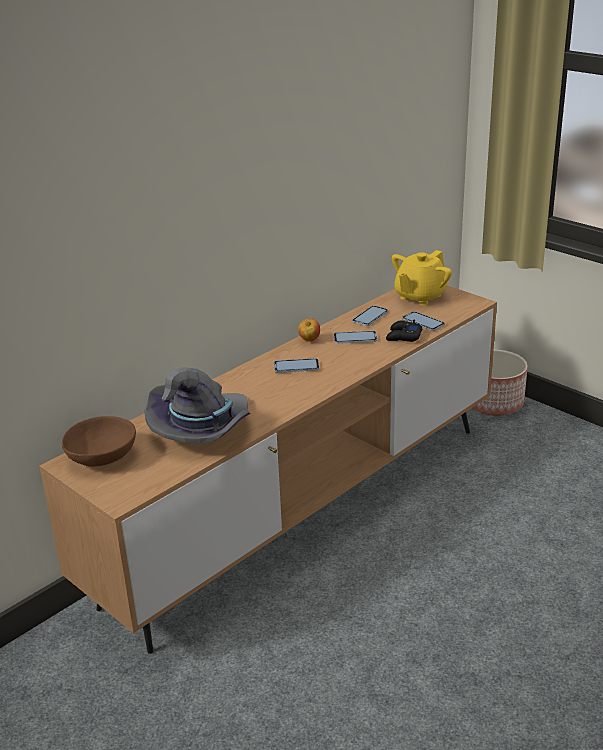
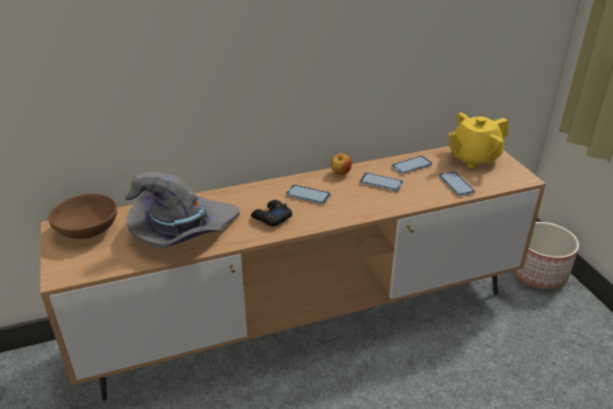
camera: 25 degrees right, 5 degrees up
(403, 336) = (426, 193): black game controller -> black game controller (271, 217)

